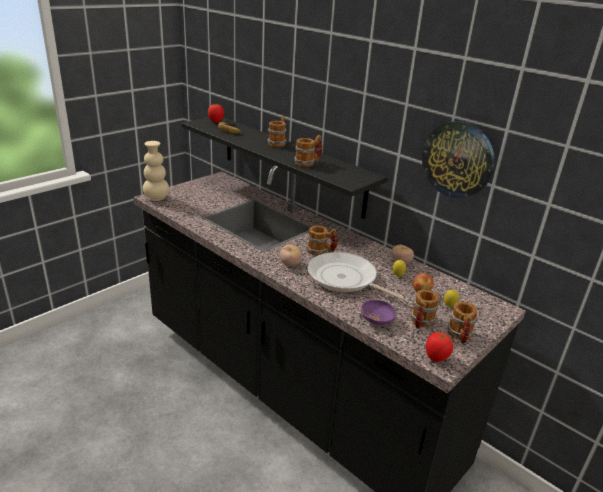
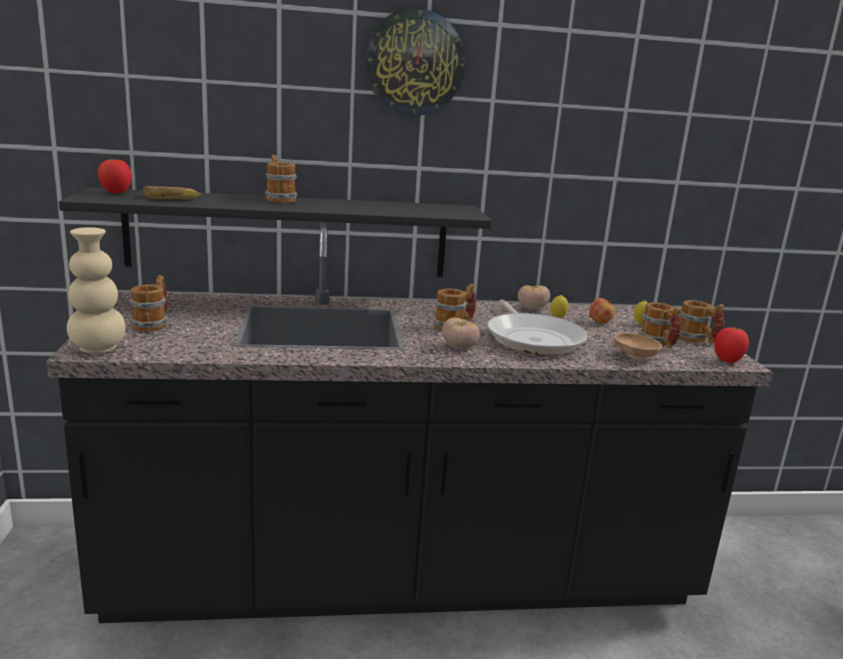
camera: 50 degrees left, 10 degrees down
(308, 163) = (375, 208): mug -> mug (153, 324)
(345, 279) = (533, 338): frying pan -> frying pan turned 90 degrees counterclockwise
(377, 320) = (635, 356): purple bowl -> brown bowl
(458, 159) = (574, 156): wall clock -> wall clock (414, 63)

